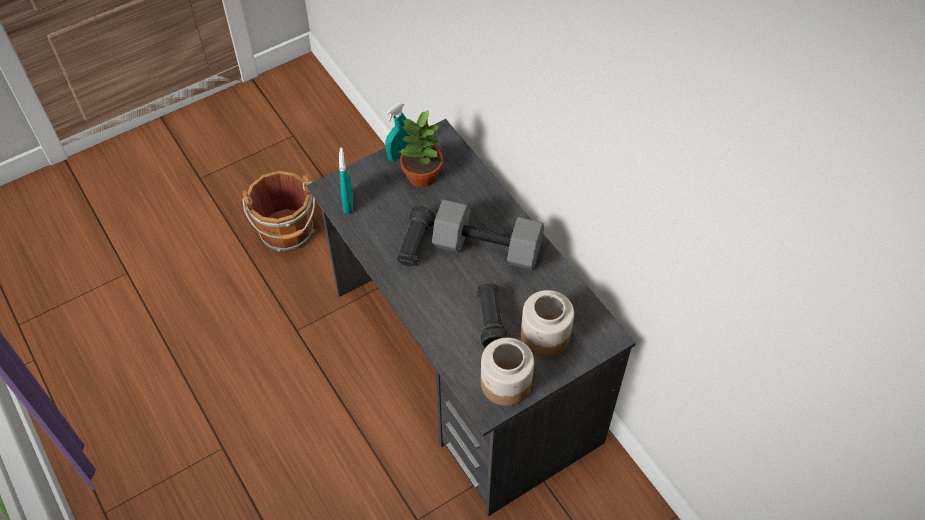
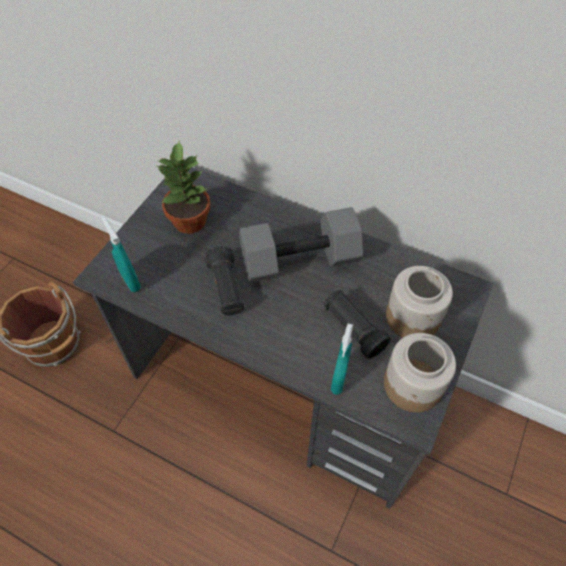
camera: 30 degrees left, 0 degrees up
(399, 154) = (154, 211): turquoise spray bottle -> turquoise spray bottle (339, 379)

